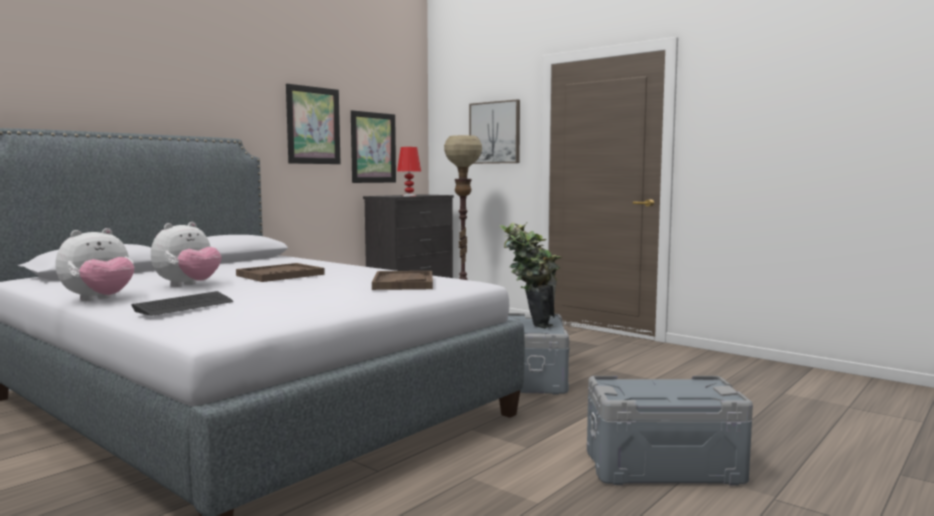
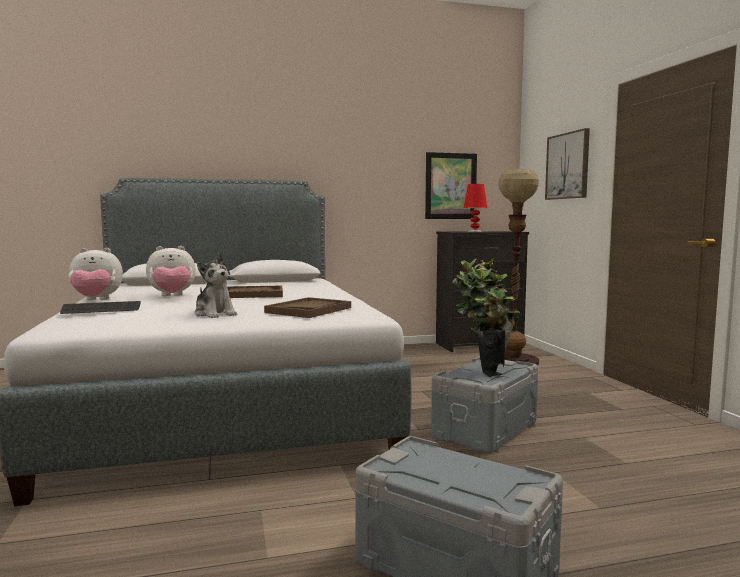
camera: 35 degrees right, 0 degrees up
(313, 125) = (385, 167): picture -> none
(326, 296) = (215, 314): none -> plush toy

